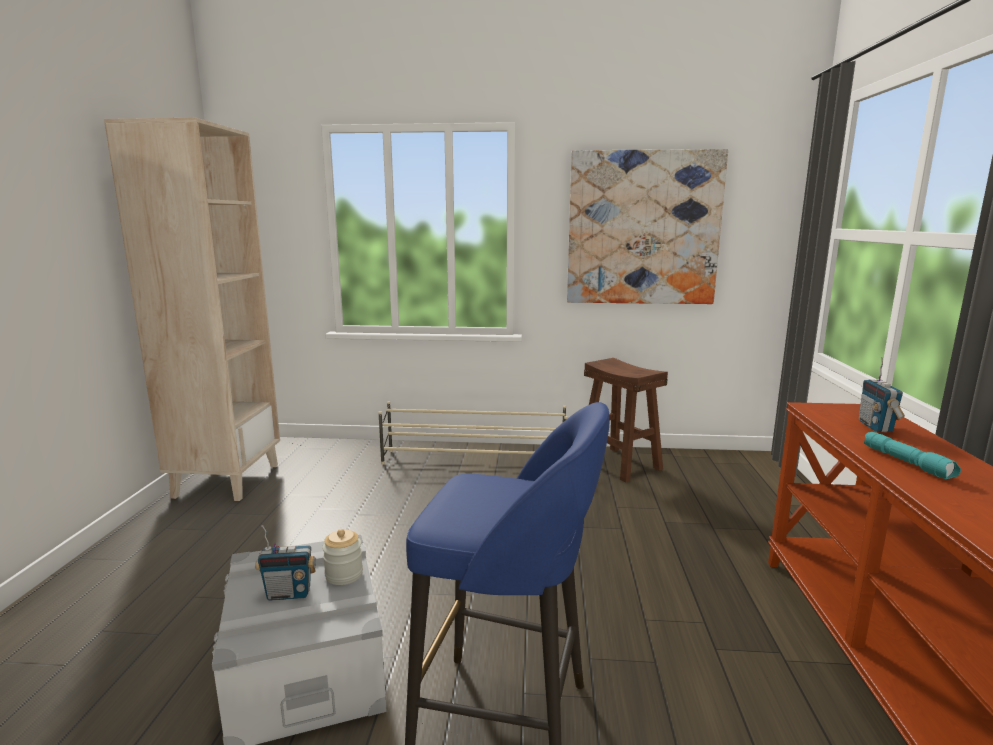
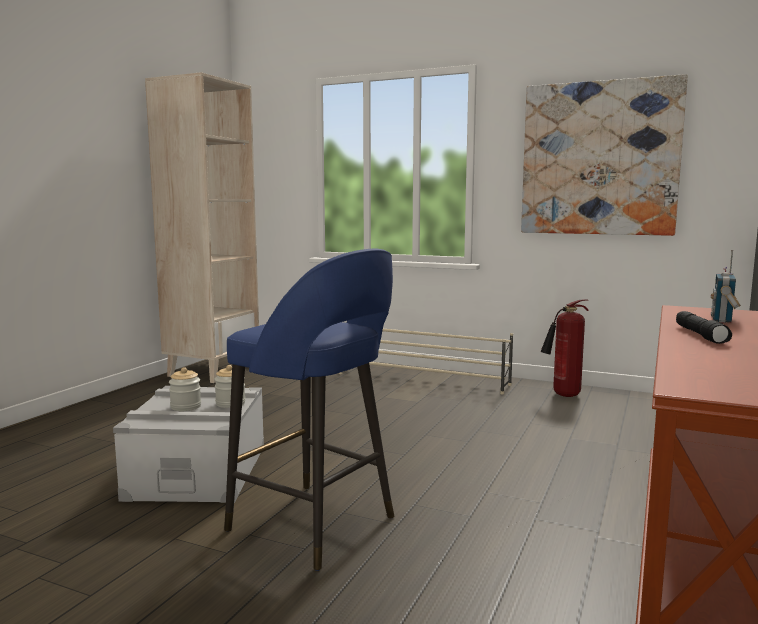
camera: 20 degrees right, 5 degrees down
(289, 593) = (186, 407): radio -> jar
(620, 464) = (563, 396): brown stool -> fire extinguisher
(907, 463) = (701, 335): turquoise flashlight -> black flashlight

